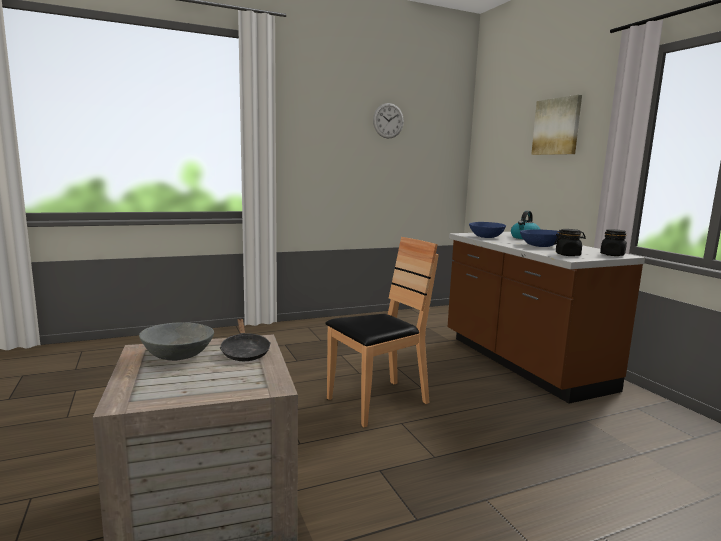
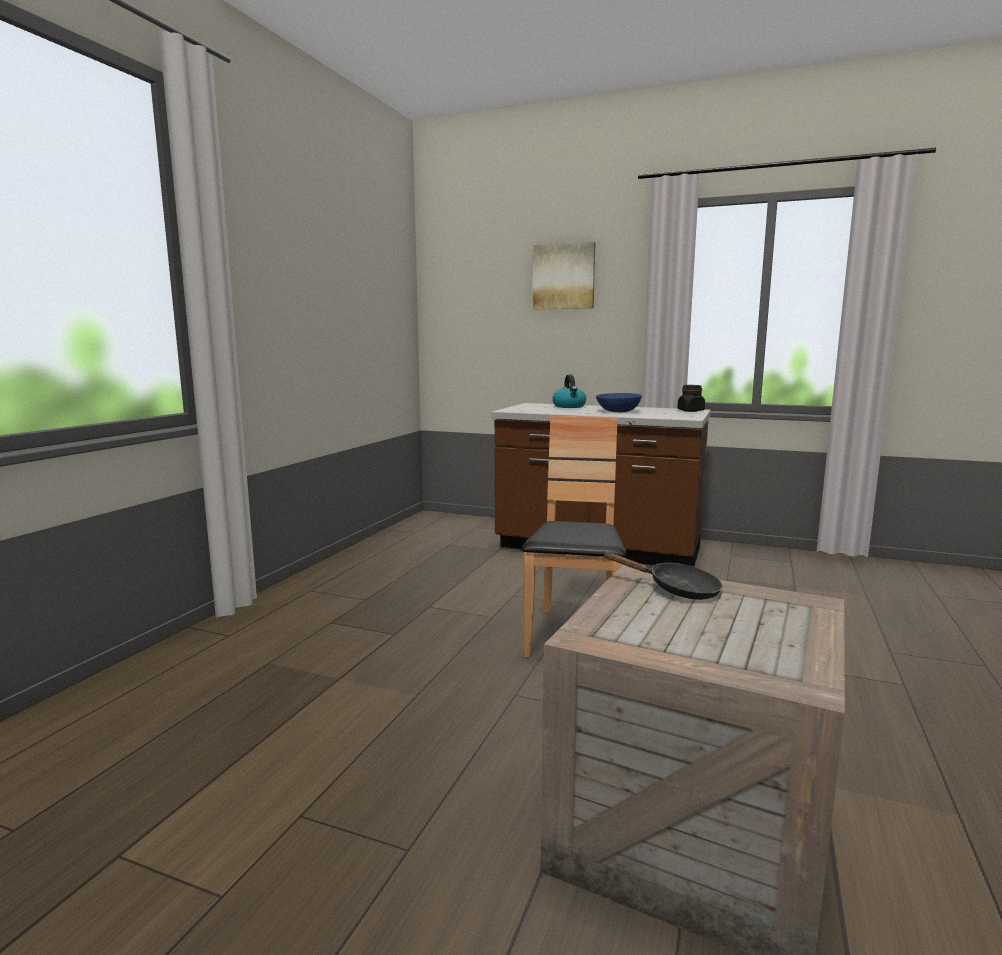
camera: 45 degrees left, 0 degrees up
(177, 356) = (646, 623): grey bowl -> none
(388, 120) = (345, 257): wall clock -> none
(486, 237) = (541, 410): blue bowl -> none
(568, 255) = (672, 415): black jar -> none

